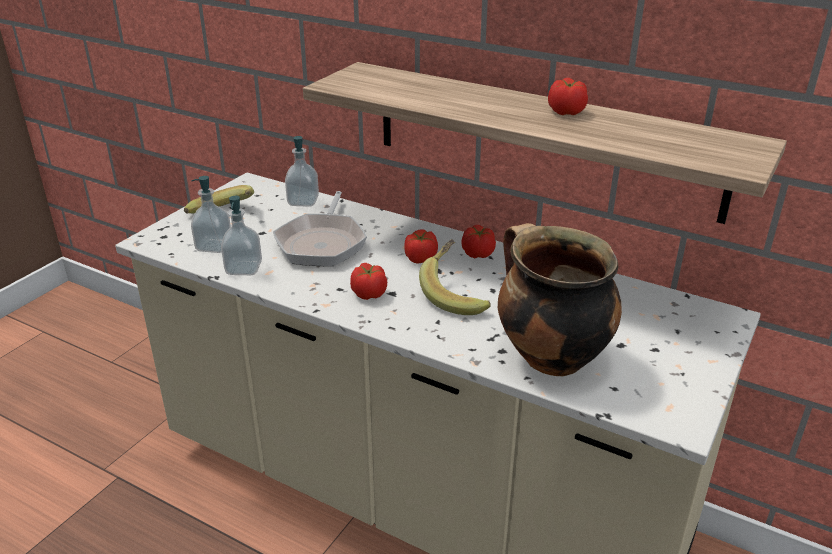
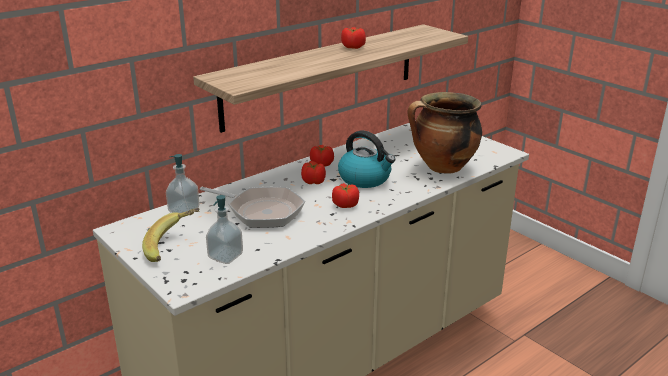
camera: 70 degrees left, 5 degrees down
(243, 268) = (274, 246): soap dispenser -> none
(457, 294) = (365, 179): banana -> kettle

